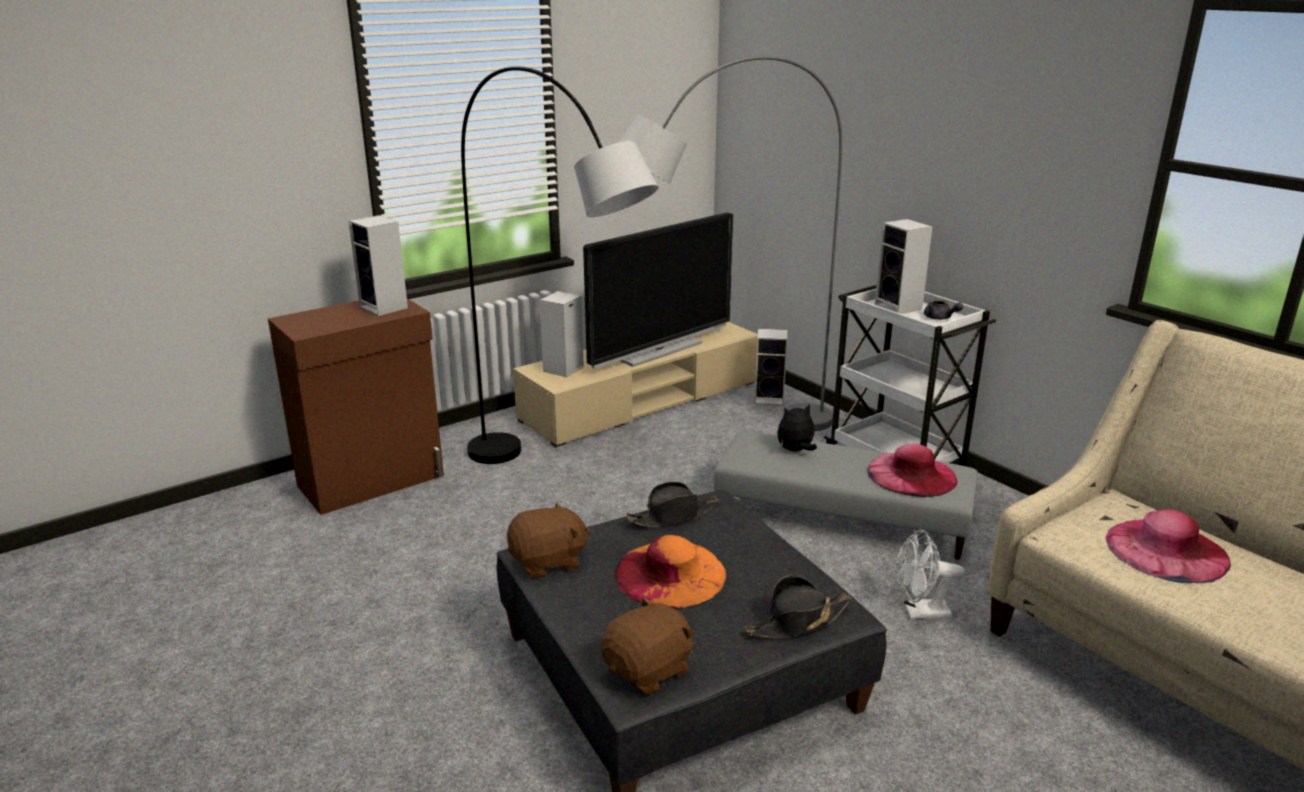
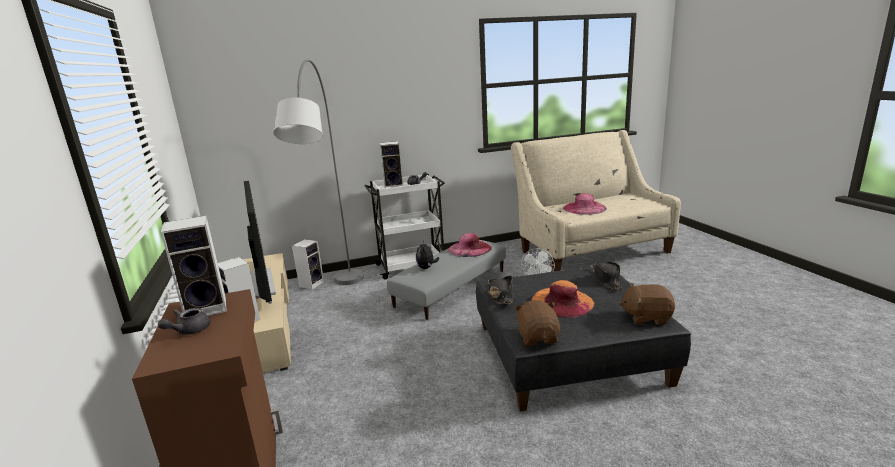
camera: 70 degrees left, 5 degrees down
(340, 313) = (189, 331): none -> grey teapot
(560, 486) = (347, 372): grey floor lamp -> none
(649, 671) = (646, 317): brown plush toy -> brown plush toy turned 60 degrees counterclockwise

